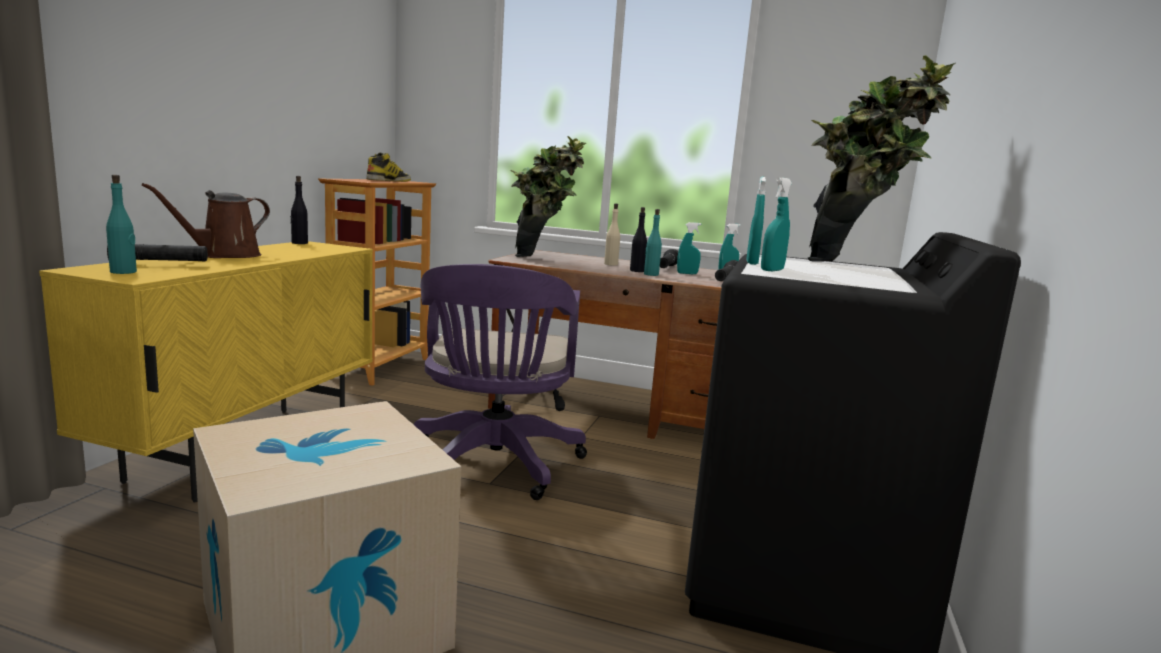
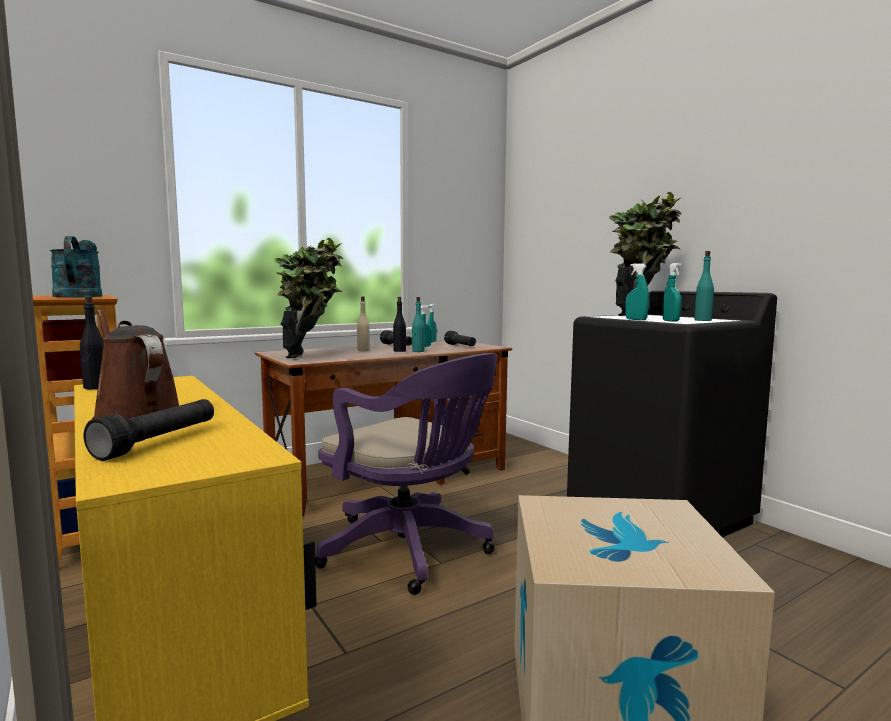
camera: 50 degrees left, 5 degrees down
(123, 272) = (193, 459): turquoise bottle -> turquoise bottle (703, 320)
(225, 255) = (135, 415): brown watering can -> brown watering can turned 150 degrees clockwise
(388, 181) = (79, 296): boot -> turquoise watering can

